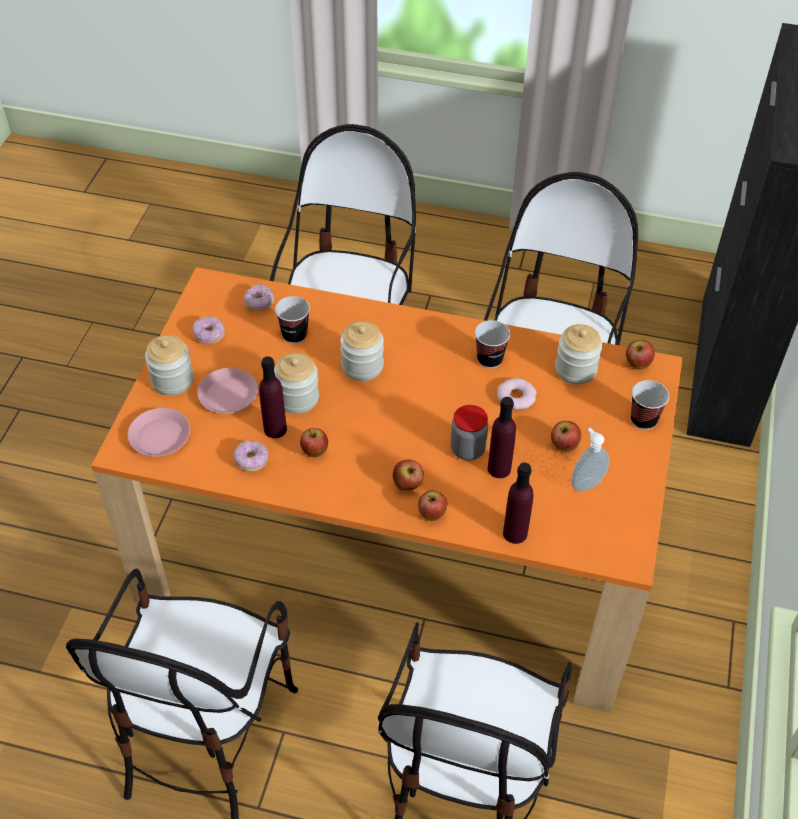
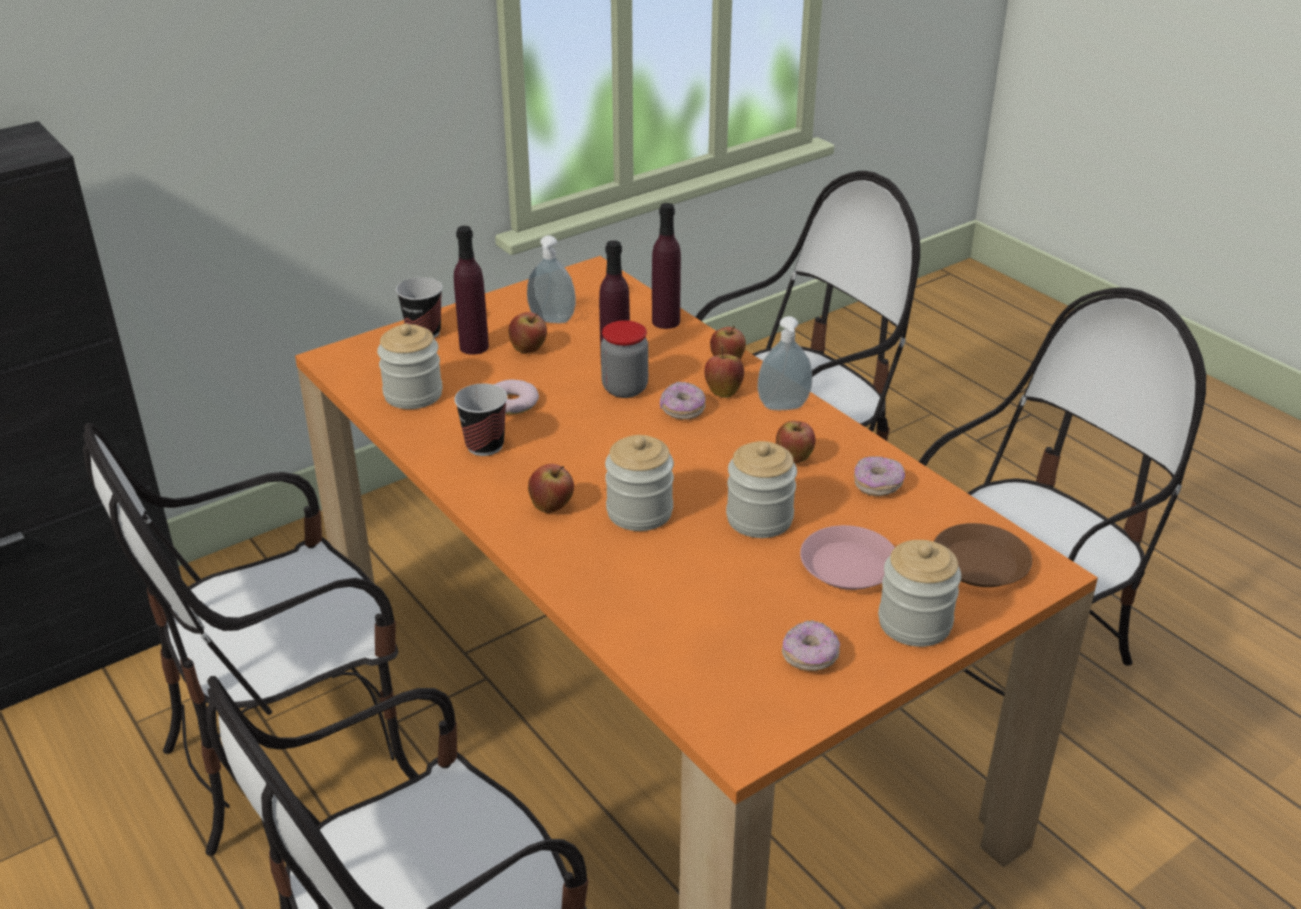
camera: 140 degrees left, 15 degrees down
(160, 436) = (979, 563): pink plate -> brown plate
(259, 303) = (690, 664): donut -> donut (682, 410)
(275, 429) = (819, 501): purple bottle -> purple bottle (474, 347)
(294, 335) = (685, 592): cup -> none
(357, 493) = (783, 408): none -> soap dispenser
(637, 365) = (348, 369): apple -> apple (552, 507)

